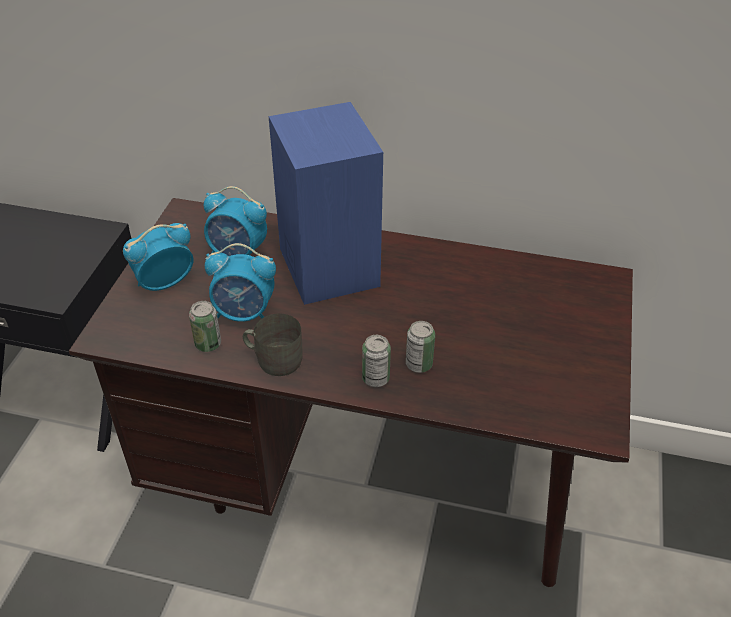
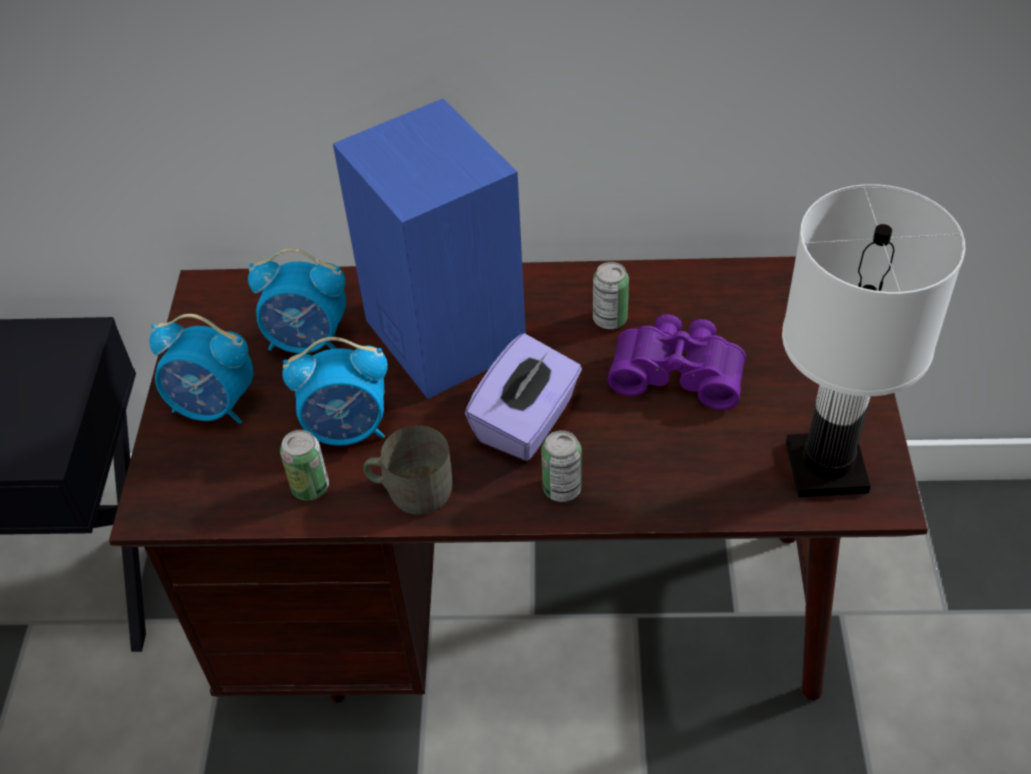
camera: 10 degrees left, 5 degrees up
(164, 283) = (214, 407): alarm clock -> alarm clock turned 120 degrees counterclockwise
(365, 331) = (527, 422): none -> purple tissue box
(419, 364) = (614, 455): can -> can (610, 319)
(479, 319) = (678, 371): none -> purple binoculars
(567, 401) = (827, 466): none -> white table lamp

